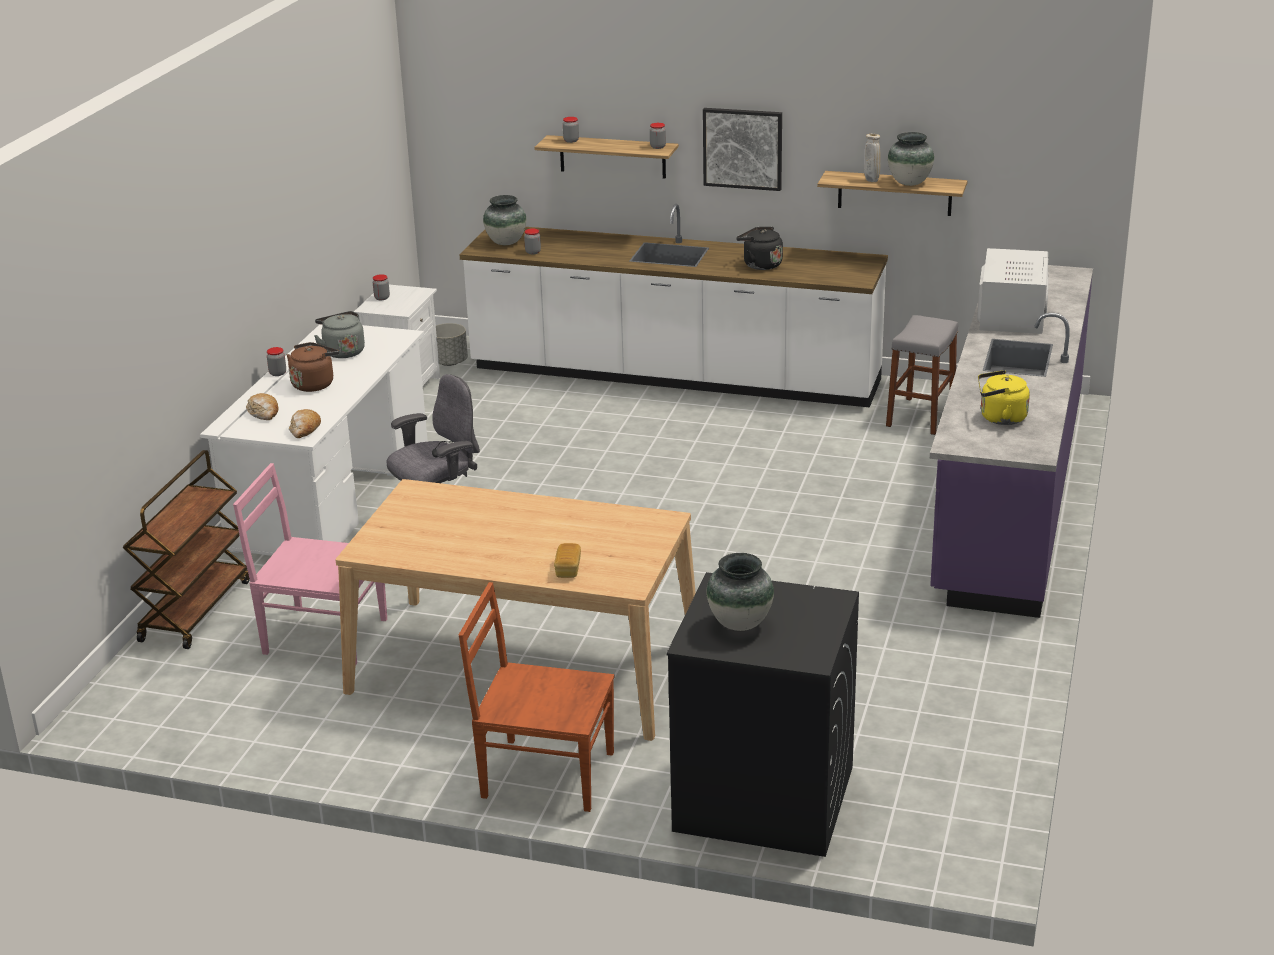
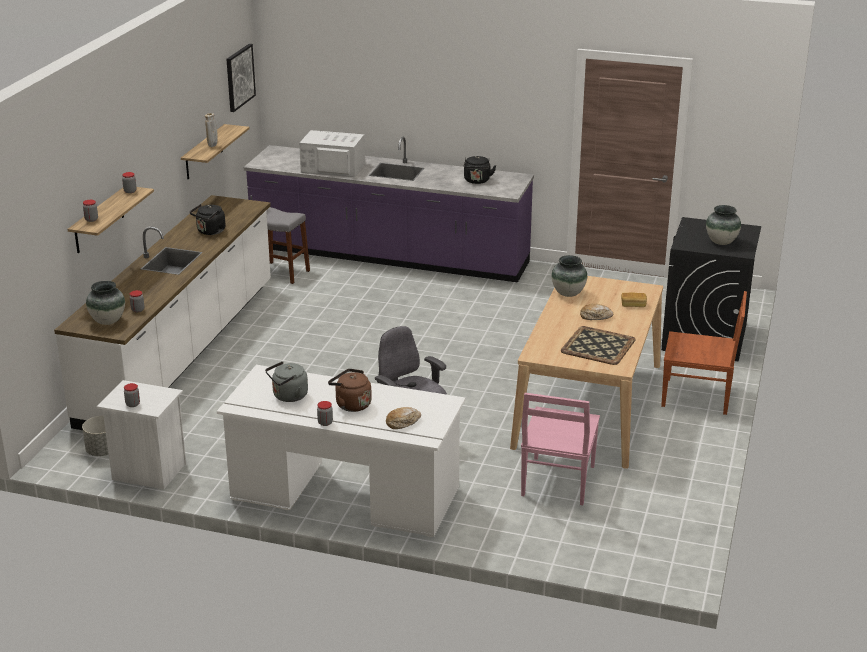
camera: 90 degrees left, 0 degrees up
(195, 610) = (523, 543): brown cart -> none
(304, 430) = (436, 402): bread -> bread (595, 316)
(434, 536) = (597, 345): none -> tray
(544, 774) = (698, 396): brown chair -> brown chair turned 90 degrees counterclockwise
(743, 148) = (150, 167): picture -> picture (239, 77)
(909, 183) = (221, 137): vase -> vase (568, 294)
(1000, 418) = (477, 181): yellow kettle -> black kettle

